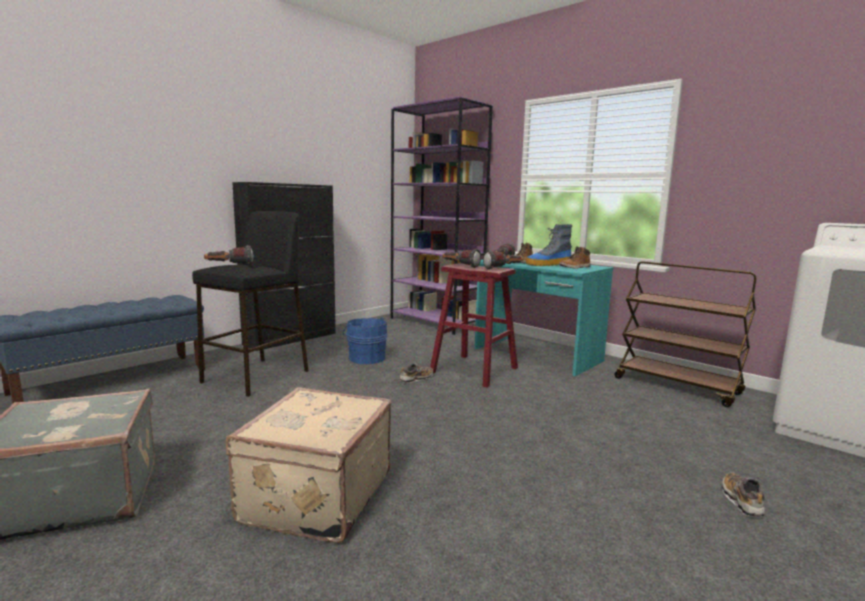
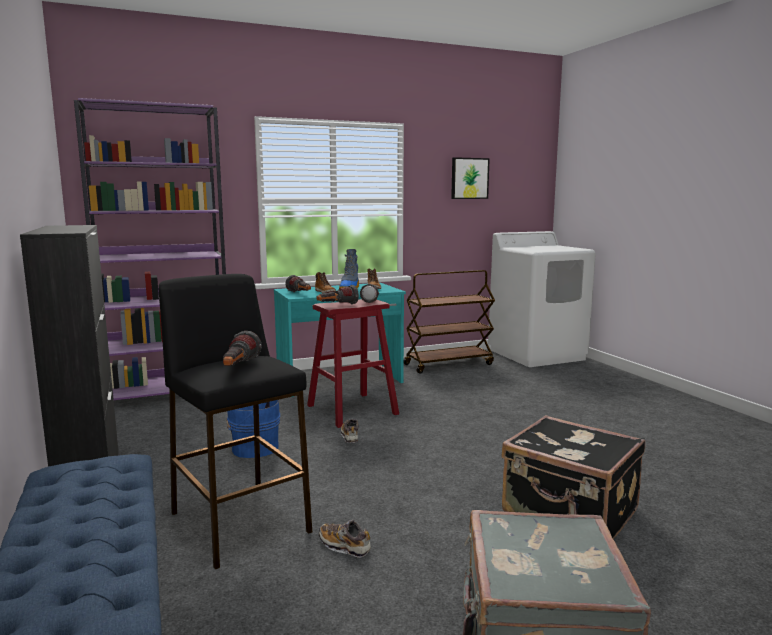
camera: 65 degrees left, 0 degrees up
(314, 497) = (569, 513): beige suitcase -> black suitcase
(741, 501) = (601, 398): shoe -> shoe (344, 546)
(786, 140) = (469, 178): none -> picture

